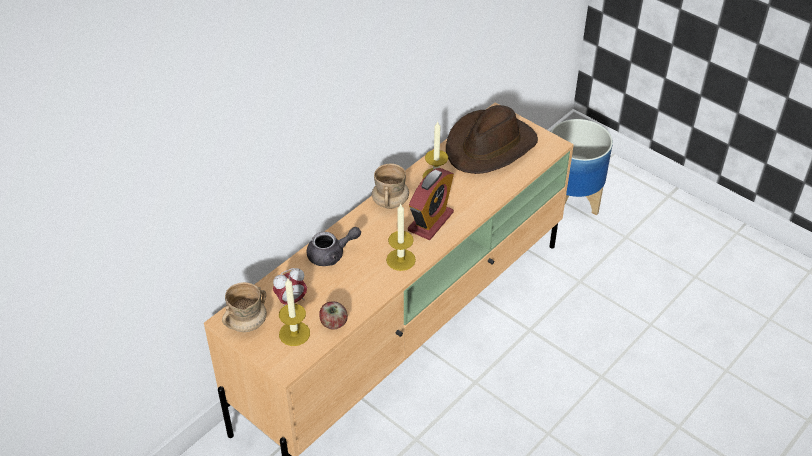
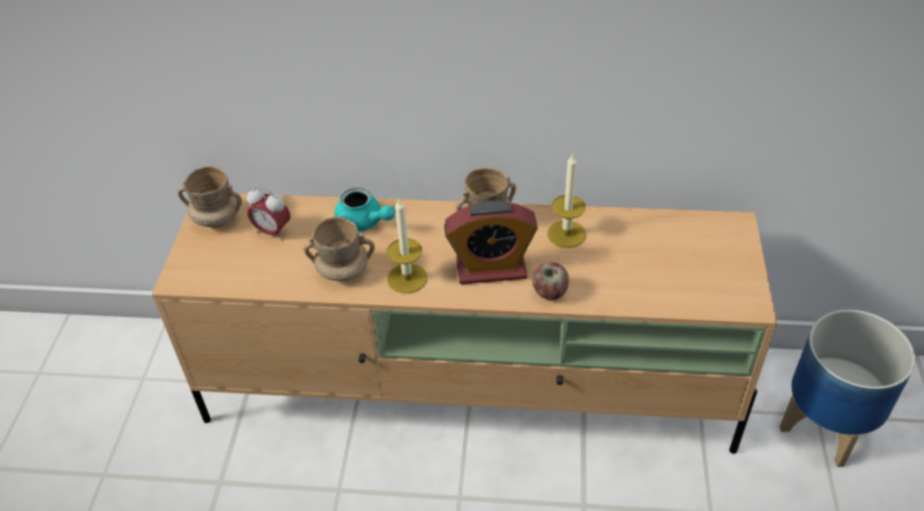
camera: 55 degrees right, 0 degrees up
(294, 333) = (229, 259): candle -> none
(331, 255) = (364, 223): grey teapot -> turquoise teapot
(333, 324) = (266, 280): apple -> apple (549, 293)
(364, 284) = (343, 271): none -> beige mug
(490, 146) = (673, 250): brown hat -> none

